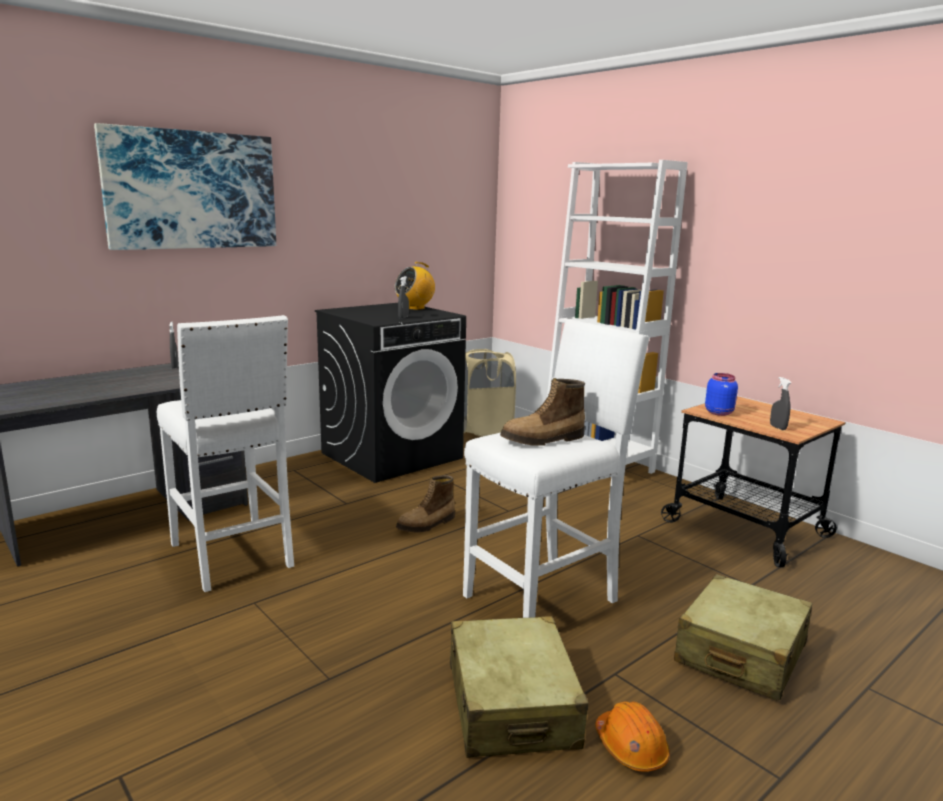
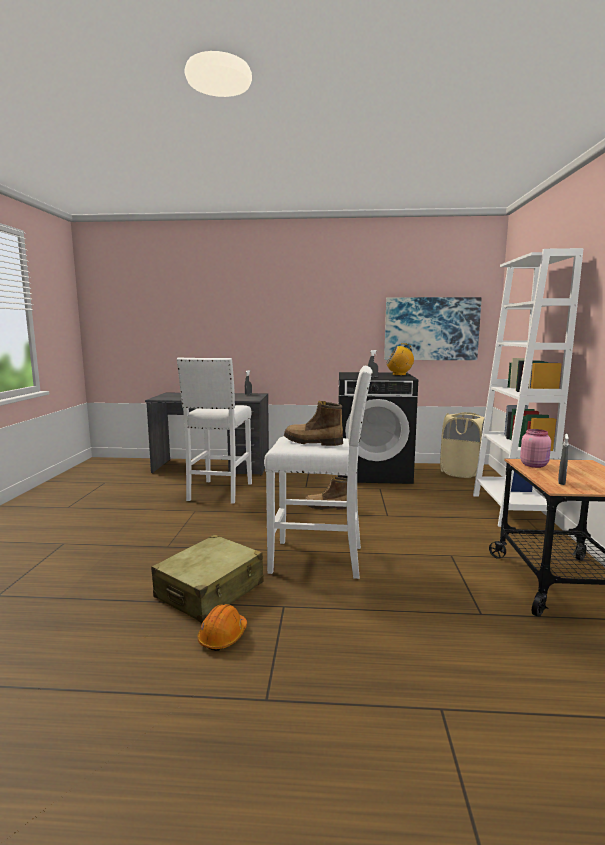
camera: 45 degrees right, 5 degrees down
(192, 190) = (270, 301): picture -> picture (431, 329)
(719, 412) = (534, 465): blue jar -> pink jar
(740, 654) = (382, 639): beige suitcase -> none

